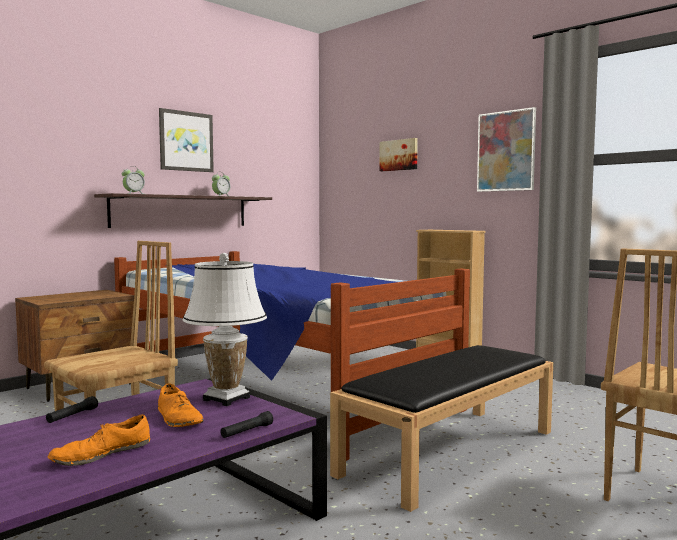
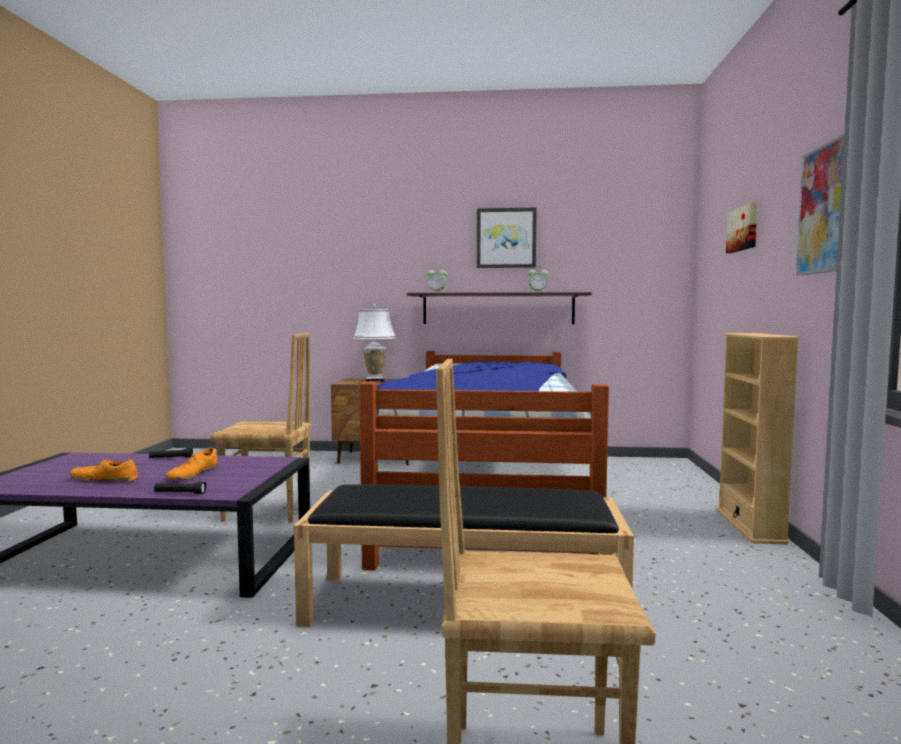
camera: 50 degrees right, 0 degrees up
(226, 399) = (253, 472): white table lamp -> white table lamp (375, 381)

